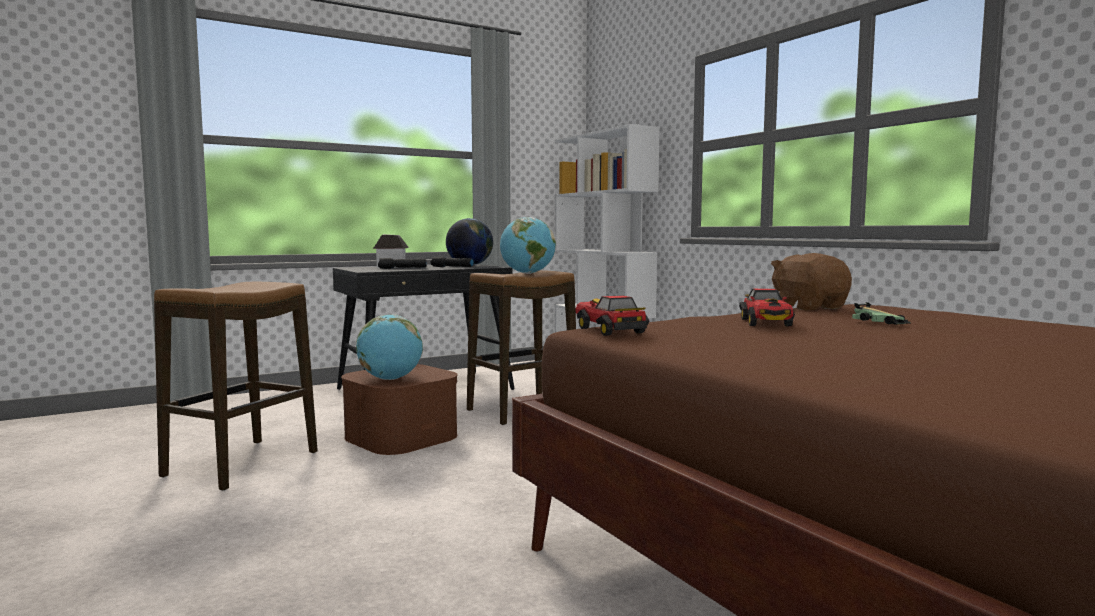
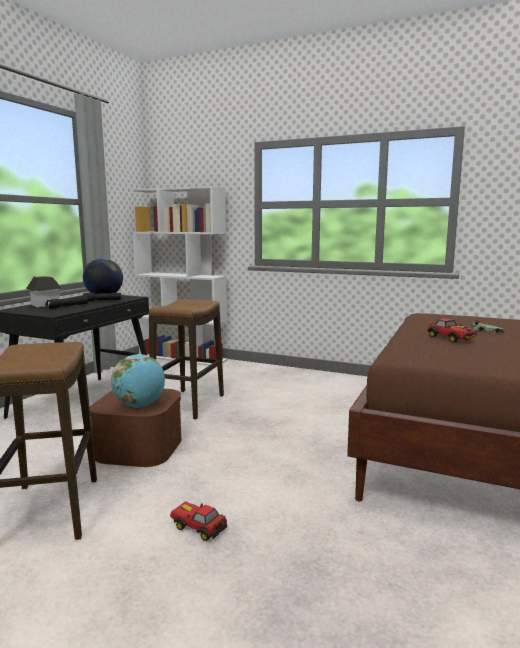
camera: 35 degrees left, 5 degrees up
(527, 273) = (191, 304): globe -> none
(609, 330) = (413, 358): toy car -> toy car (198, 527)
(808, 307) = (420, 321): brown plush toy -> none

